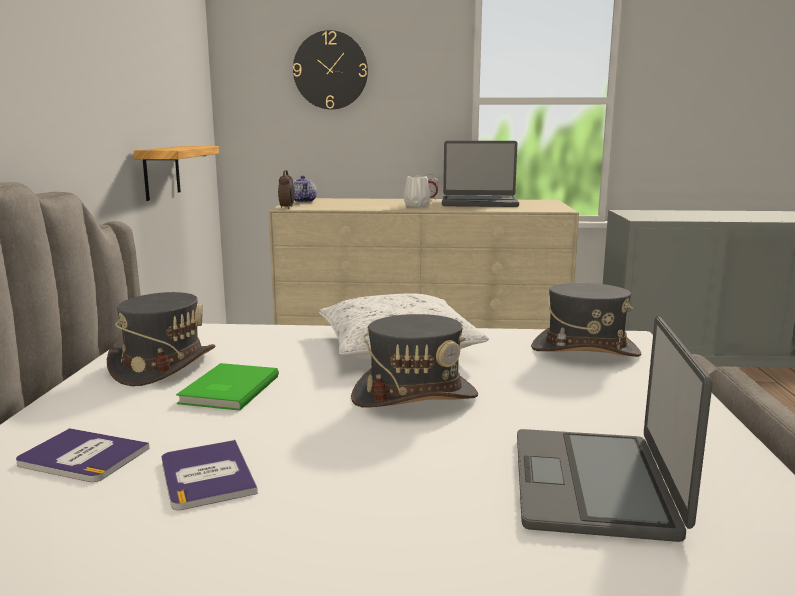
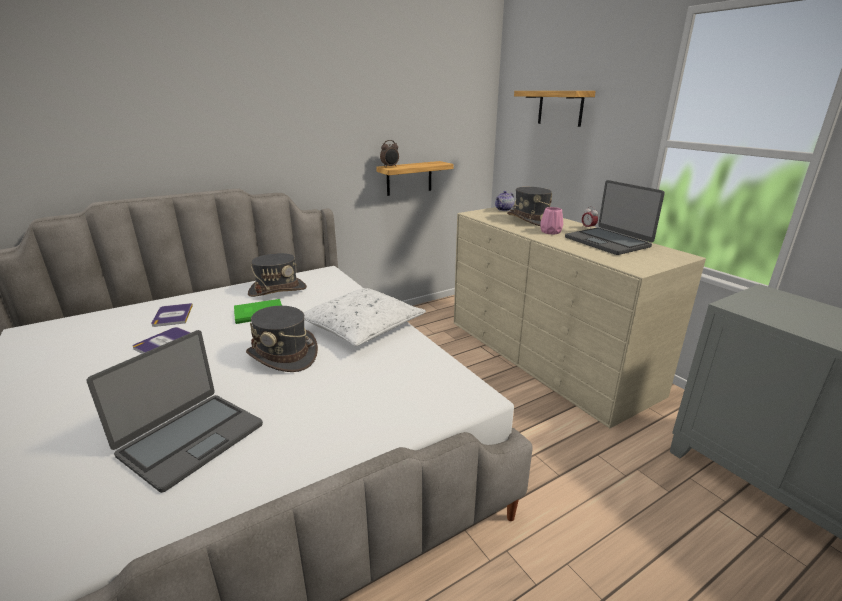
camera: 55 degrees right, 10 degrees up
(287, 208) = (471, 213): alarm clock -> alarm clock (390, 167)
(330, 70) = (560, 108): wall clock -> shelf
(416, 205) = (550, 232): white vase -> pink vase
(585, 350) = (422, 386): grey hat -> grey hat (530, 220)
(595, 484) = (190, 439): laptop -> laptop turned 150 degrees clockwise

